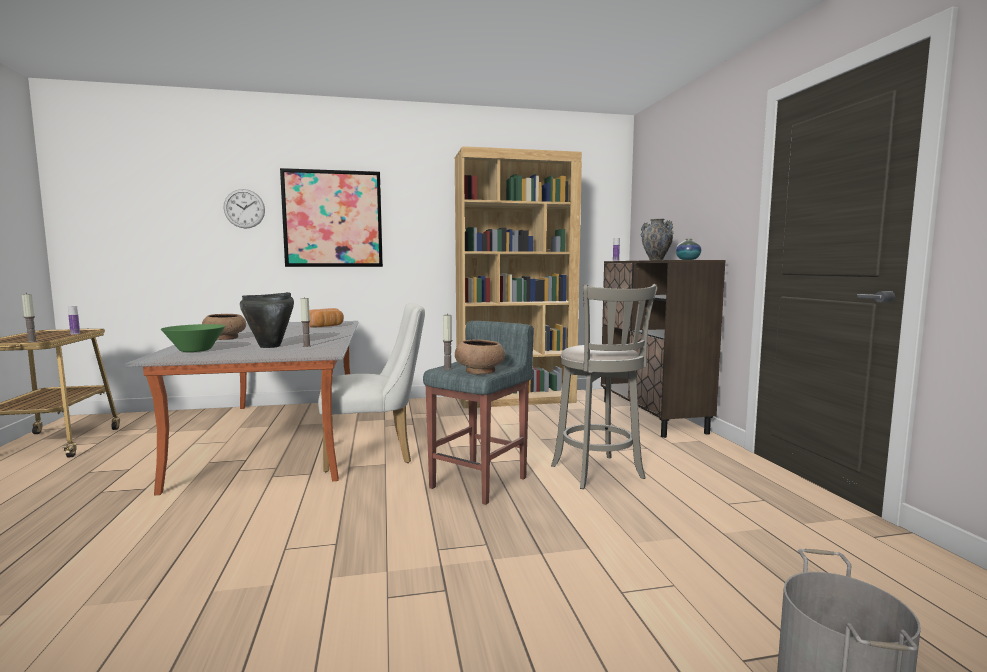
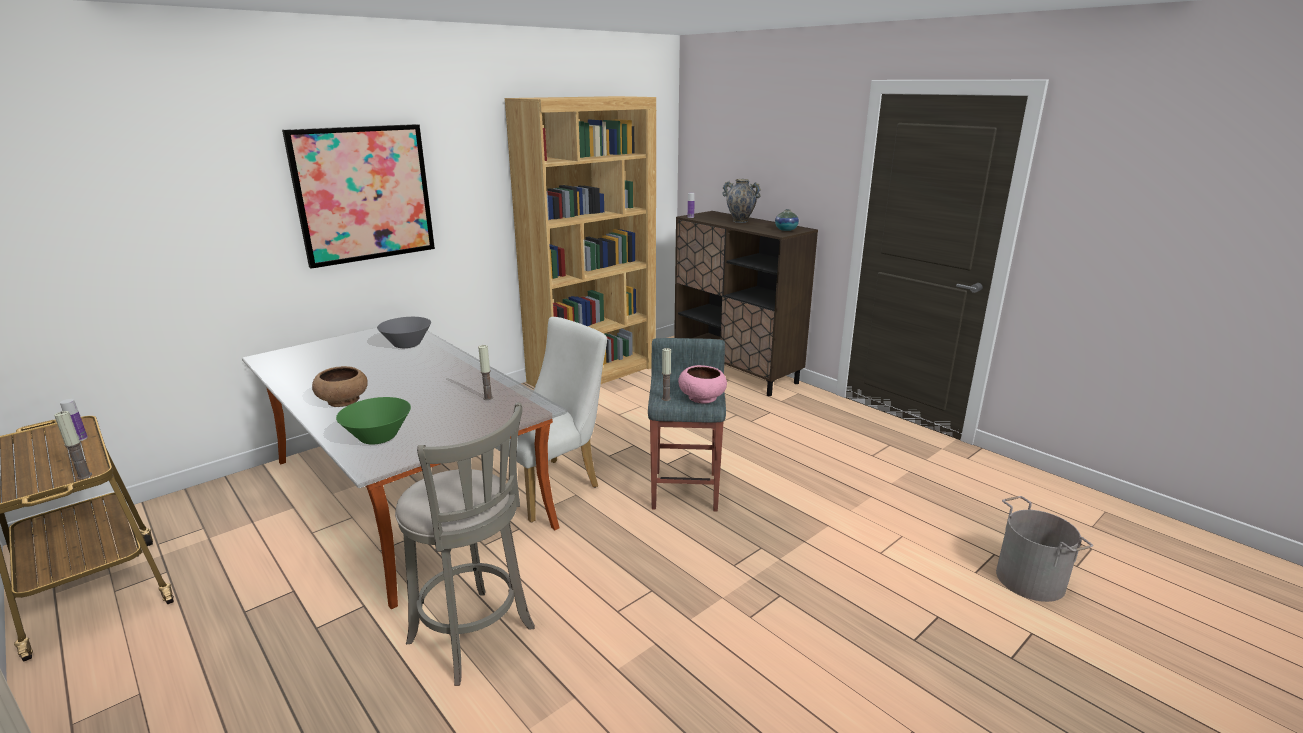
camera: 30 degrees left, 15 degrees up
(244, 208) = (236, 193): wall clock -> none
(270, 346) = (447, 407): black cooking pot -> none
(326, 326) = (407, 345): bread -> grey bowl
(480, 371) = (702, 397): brown bowl -> pink bowl
(599, 473) = (764, 451): grey stool -> grey stool (475, 638)

